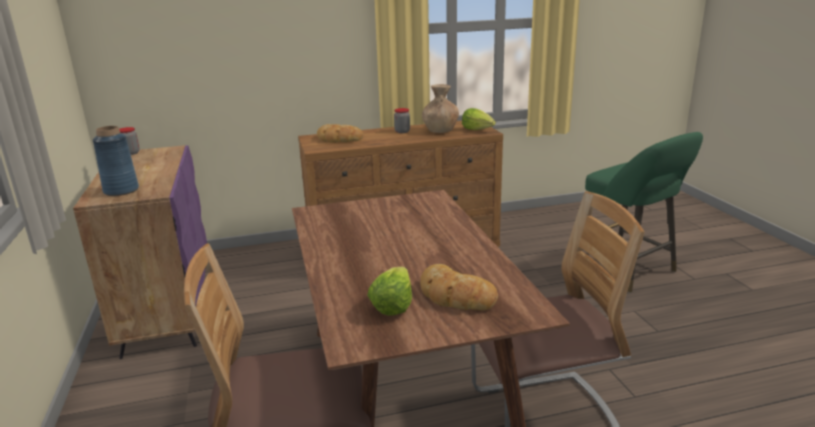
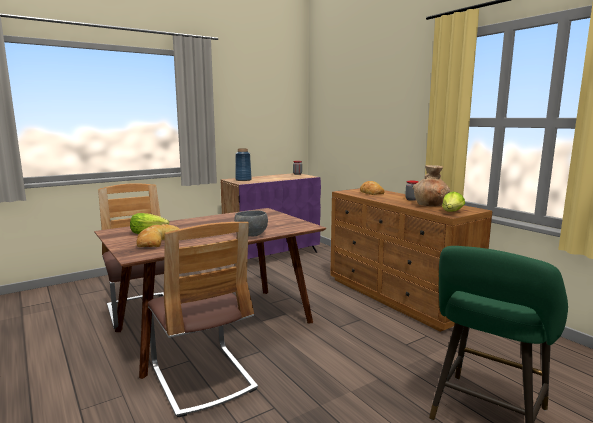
camera: 70 degrees right, 10 degrees down
(459, 230) = (252, 235): none -> grey bowl

